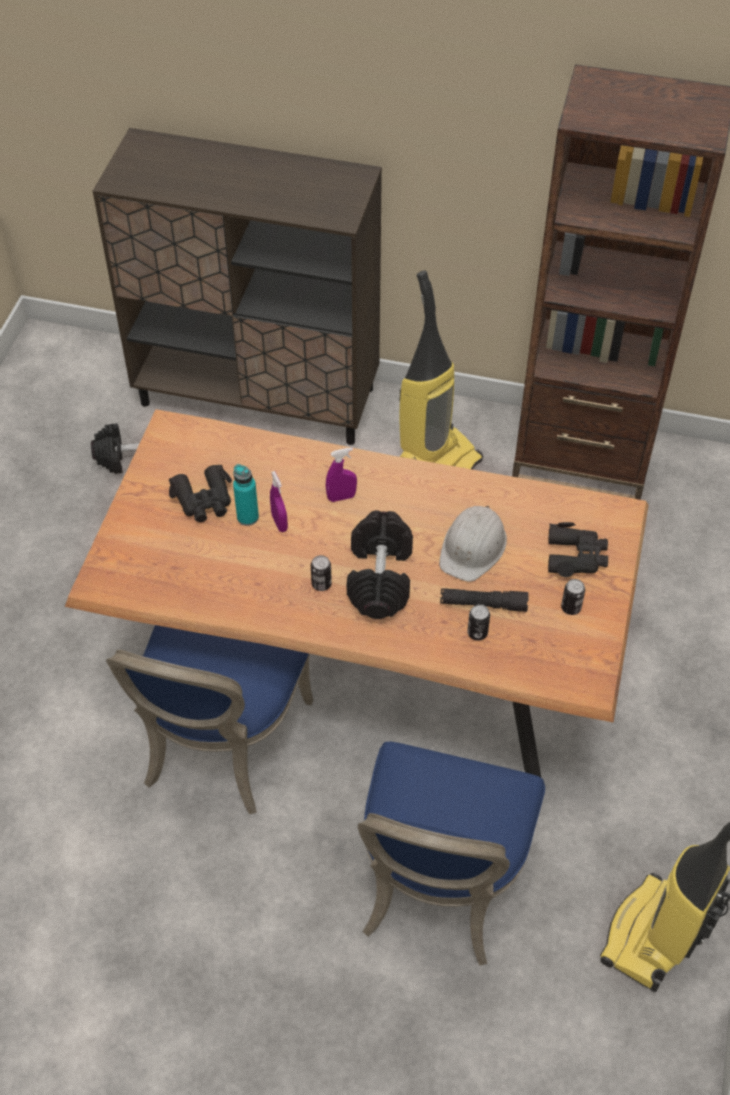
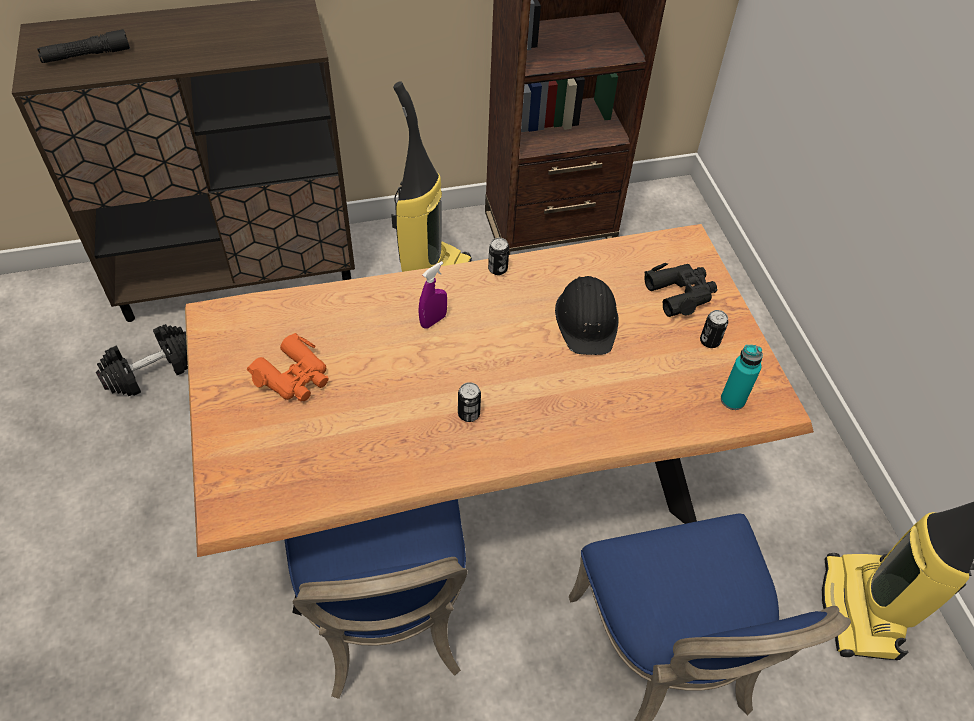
camera: 30 degrees left, 0 degrees up
(204, 500) = (294, 377): black binoculars -> orange binoculars
(247, 517) = (351, 376): turquoise bottle -> turquoise bottle (732, 400)
(279, 523) = (387, 369): purple spray bottle -> none
(379, 577) = (520, 384): black dumbbell -> none
(473, 547) = (587, 320): white hard hat -> black hard hat
(477, 633) = (646, 399): can -> can (497, 269)
(483, 604) = (633, 370): black flashlight -> black flashlight (86, 55)

